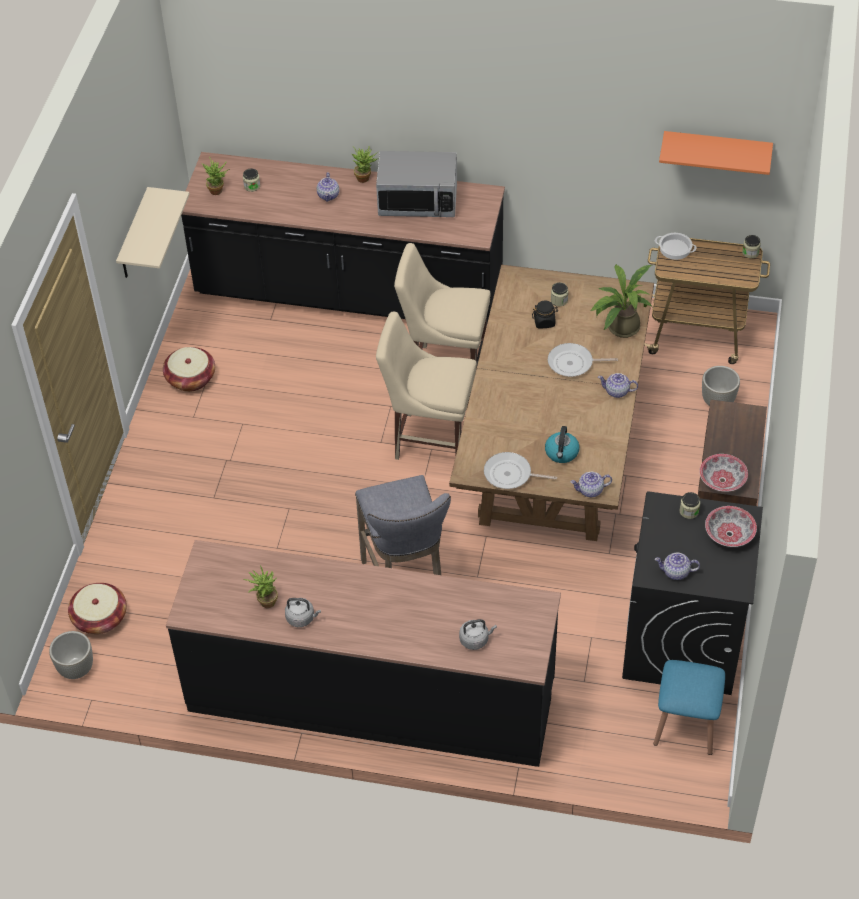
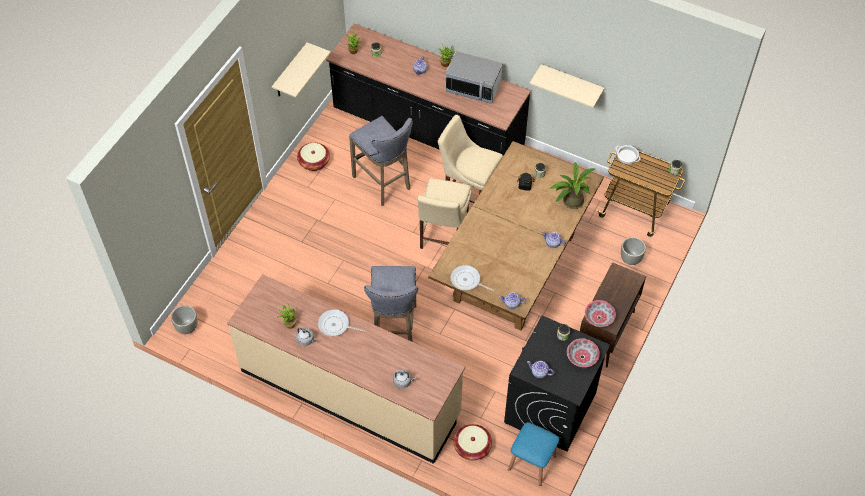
camera: 15 degrees right, 5 degrees up
(100, 618) = (211, 300): basket -> basket (472, 447)
(311, 384) = (384, 184): none -> grey stool
(371, 696) = (350, 392): black counter -> beige counter
(429, 439) = (442, 237): beige chair -> beige chair turned 105 degrees counterclockwise
(562, 453) = (503, 274): kettle -> none
(568, 158) = (571, 83): none -> beige shelf
(573, 363) = (532, 217): frying pan -> frying pan (335, 325)
(716, 150) = (663, 102): orange shelf -> none

